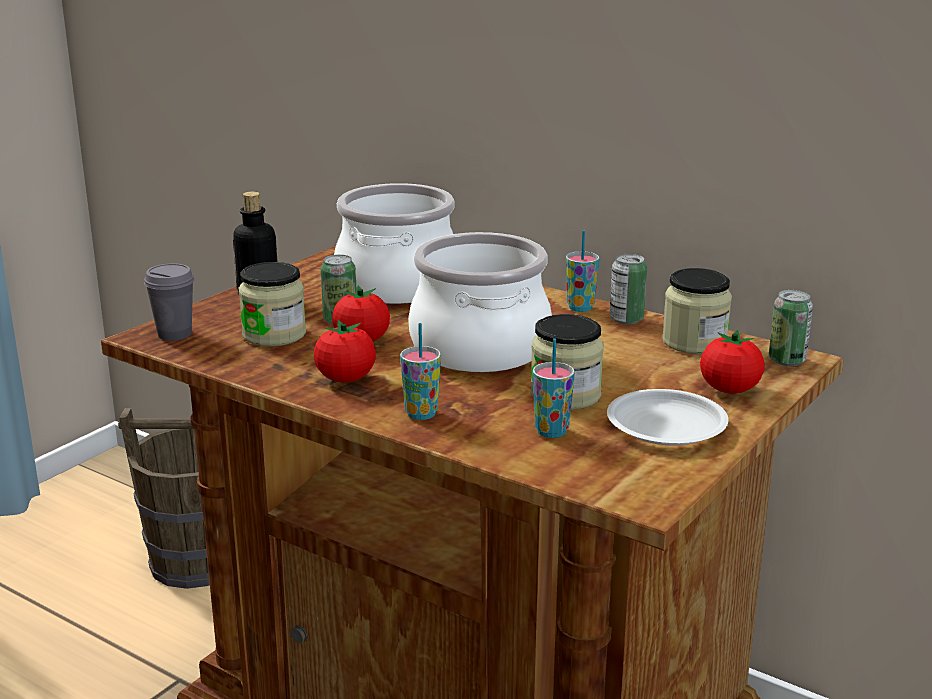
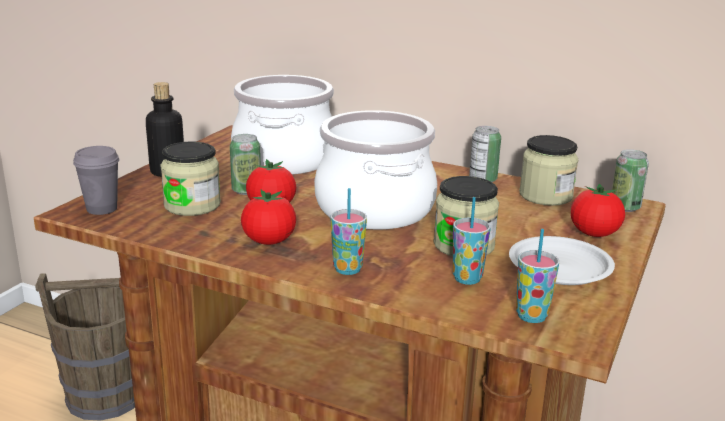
camera: 10 degrees left, 0 degrees up
(580, 308) = (442, 172): cup -> cup (531, 316)

